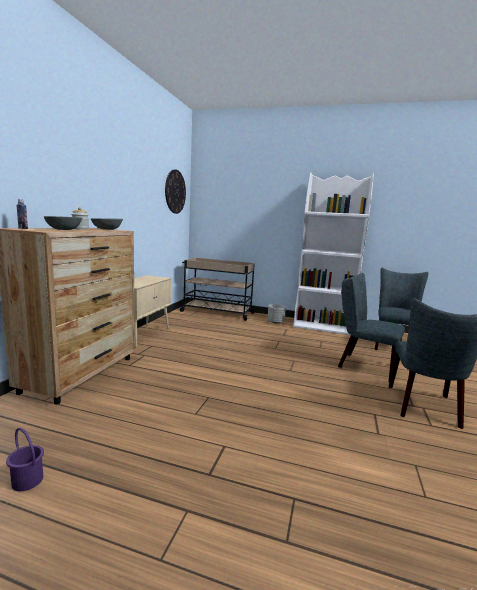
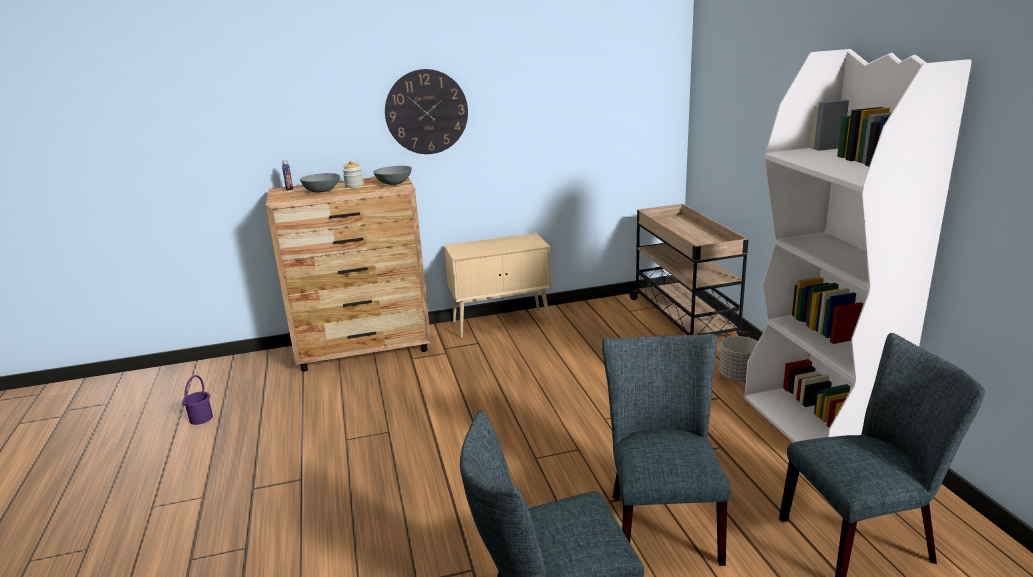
camera: 60 degrees right, 10 degrees up
(175, 191) = (628, 84): wall clock -> wall clock (426, 112)

